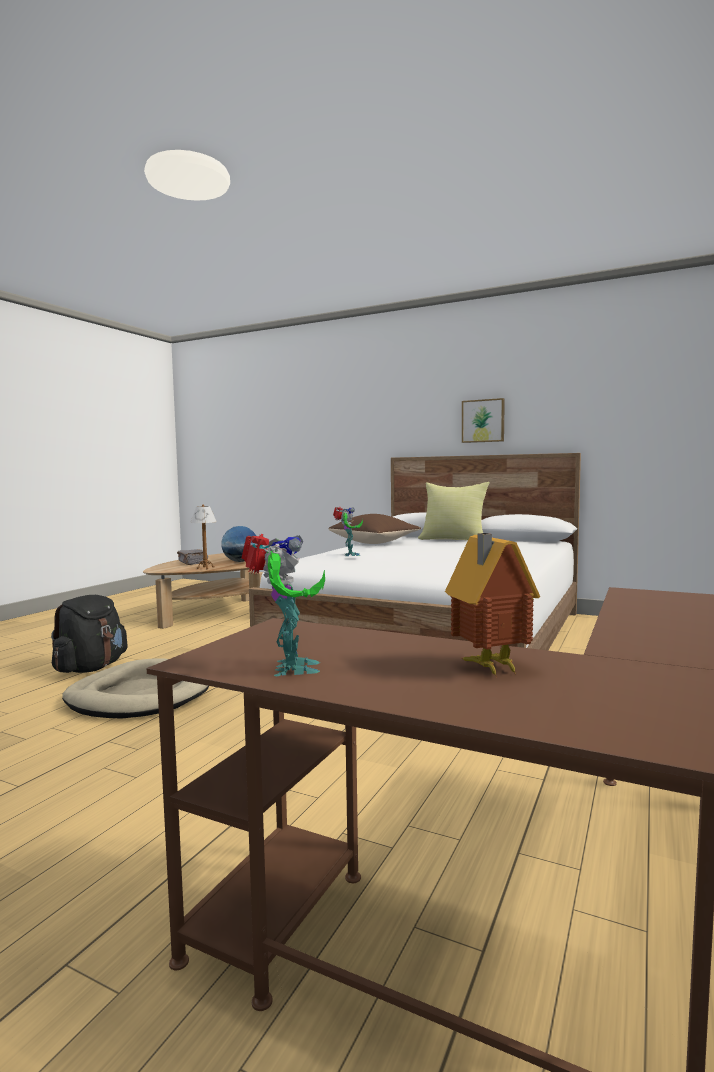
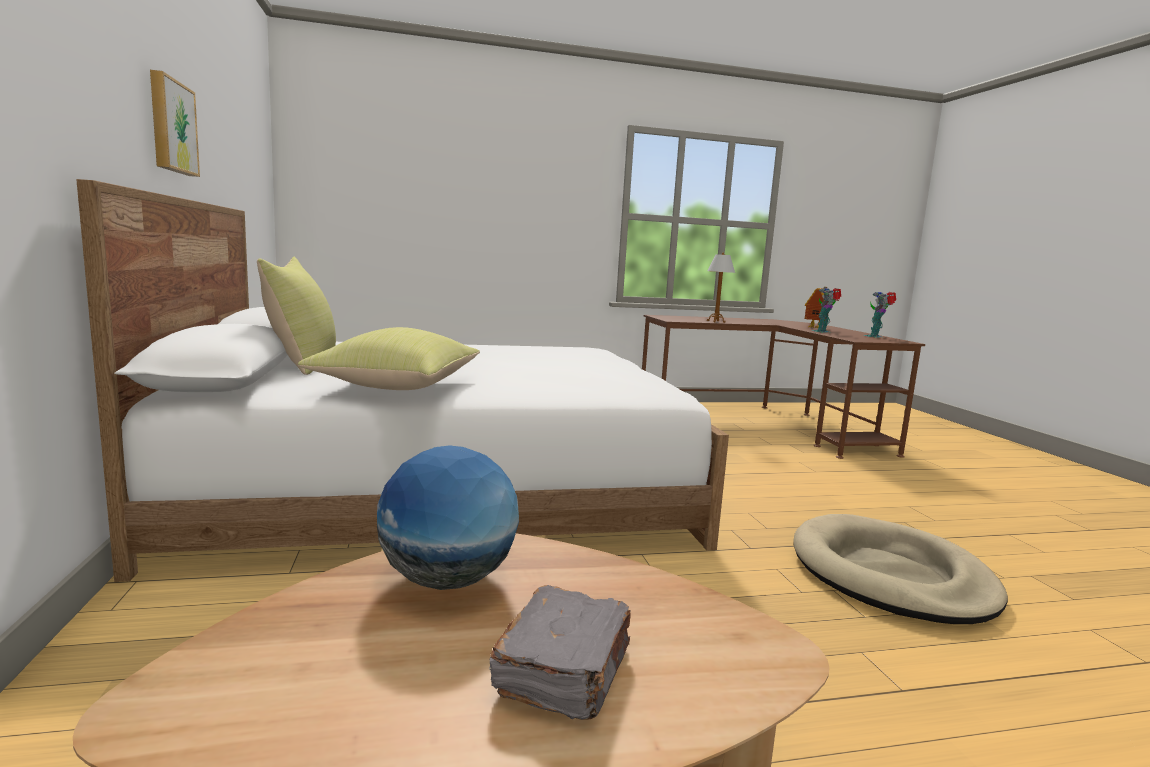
camera: 130 degrees left, 5 degrees up
(91, 668) = (978, 685): black backpack -> none
(205, 568) = (617, 581): table lamp -> table lamp (716, 321)
(349, 555) = (599, 370): toy robot -> toy robot (823, 331)
(375, 543) = (397, 387): brown pillow -> yellow pillow

